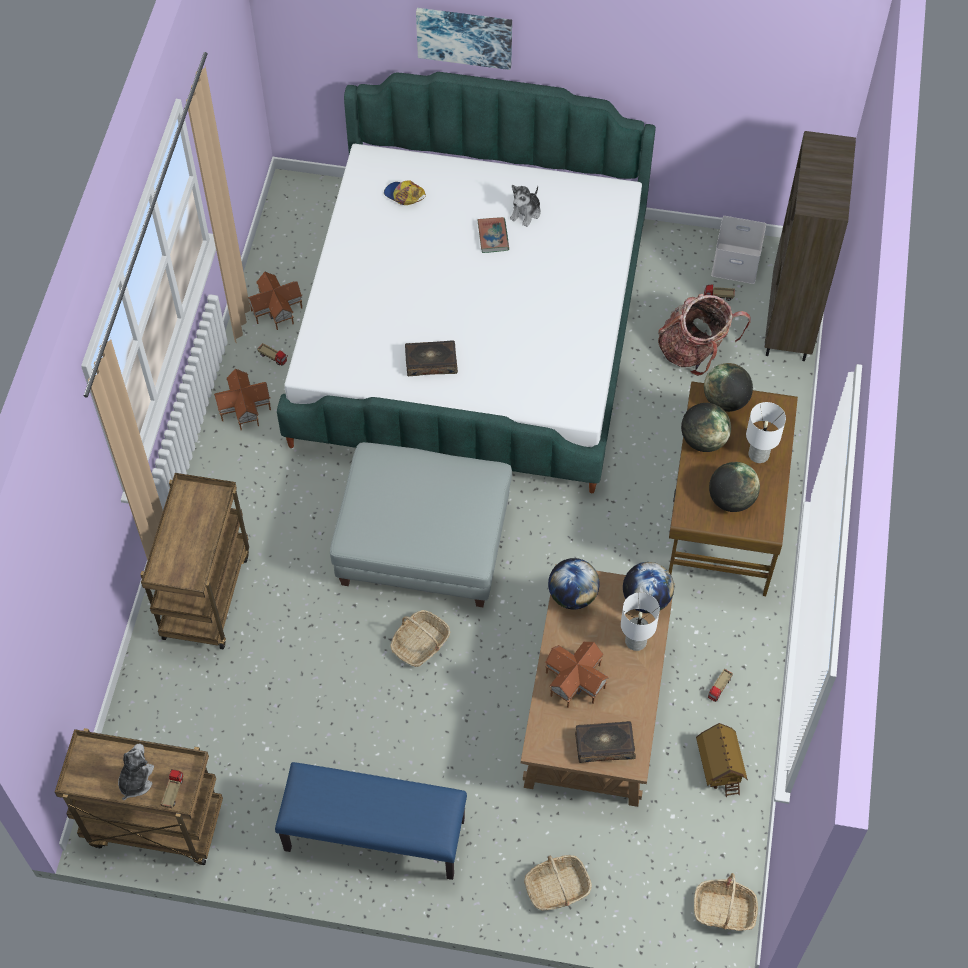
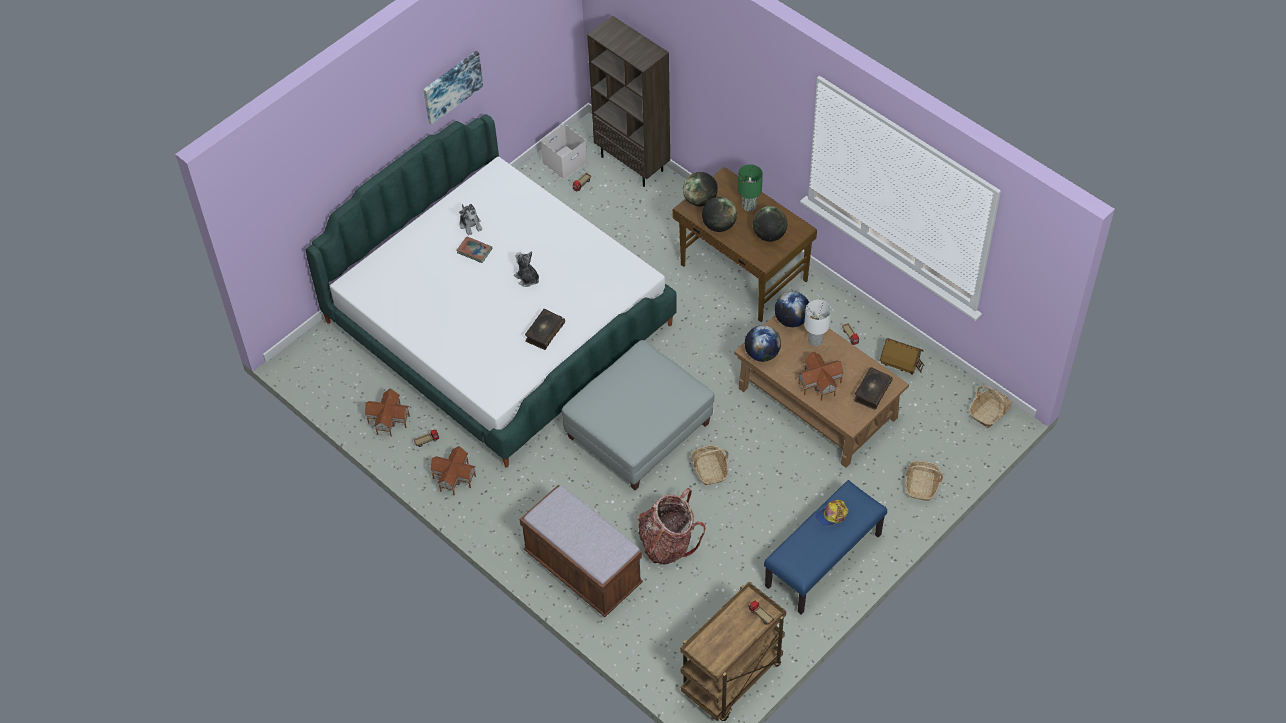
camera: 55 degrees left, 5 degrees down
(136, 780) = (738, 632): plush toy -> plush toy (527, 278)
(205, 594) = (583, 569): brown cart -> brown bench
(404, 195) = (399, 279): cap -> cap (832, 515)
(464, 36) = (364, 150): picture -> picture (451, 86)
(695, 351) = (611, 218): backpack -> backpack (667, 543)
(758, 455) = (749, 206): white table lamp -> green table lamp

